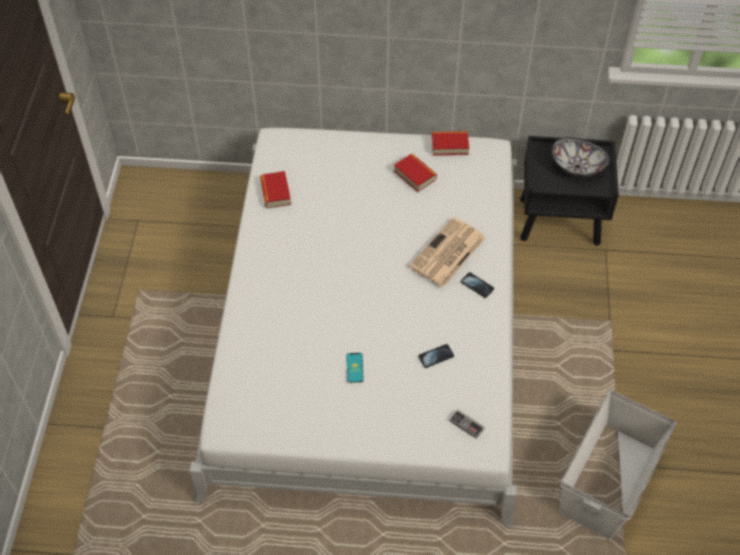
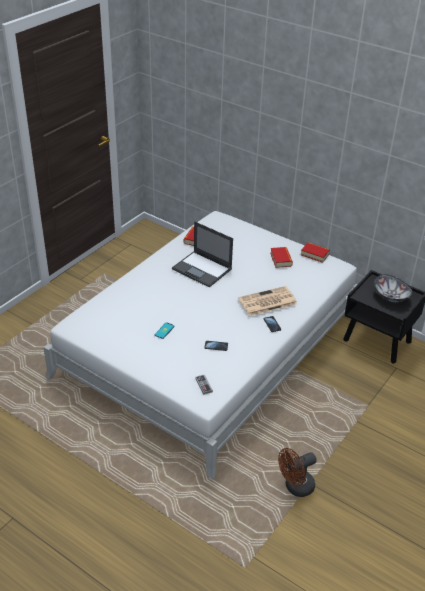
camera: 30 degrees right, 15 degrees down
(327, 241) = (202, 269): none -> laptop
(608, 480) = (295, 487): white storage box -> brown fan

